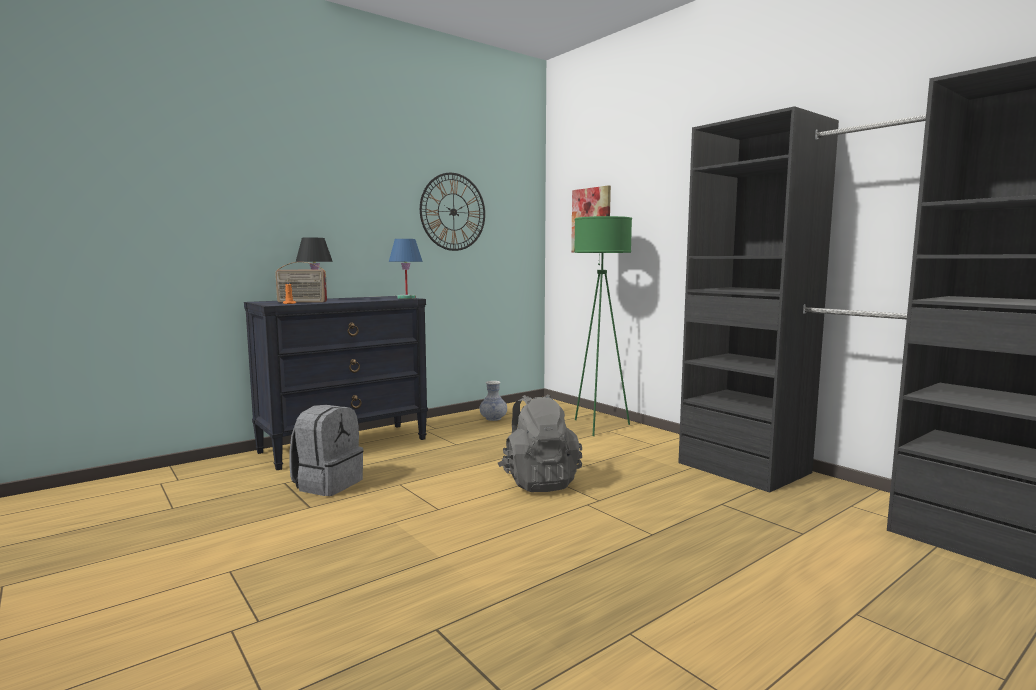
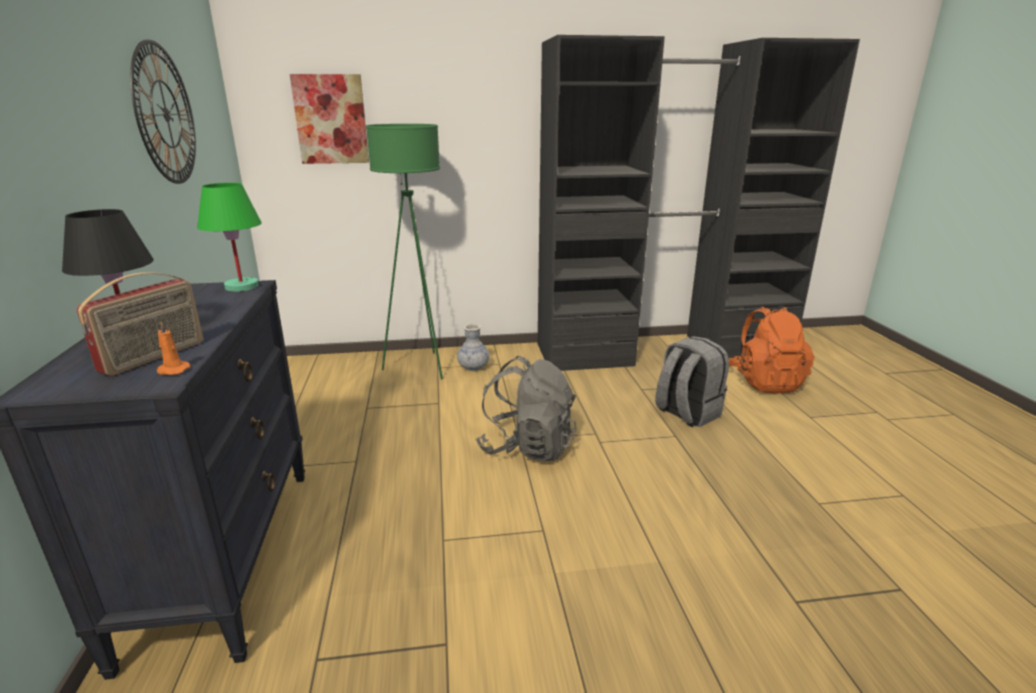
camera: 60 degrees left, 15 degrees up
(328, 484) = (375, 608): grey backpack -> grey backpack (686, 413)
(406, 298) = (242, 286): blue table lamp -> green table lamp
(493, 419) = (303, 410): vase -> vase (473, 367)
(899, 570) = (765, 382): none -> orange backpack

